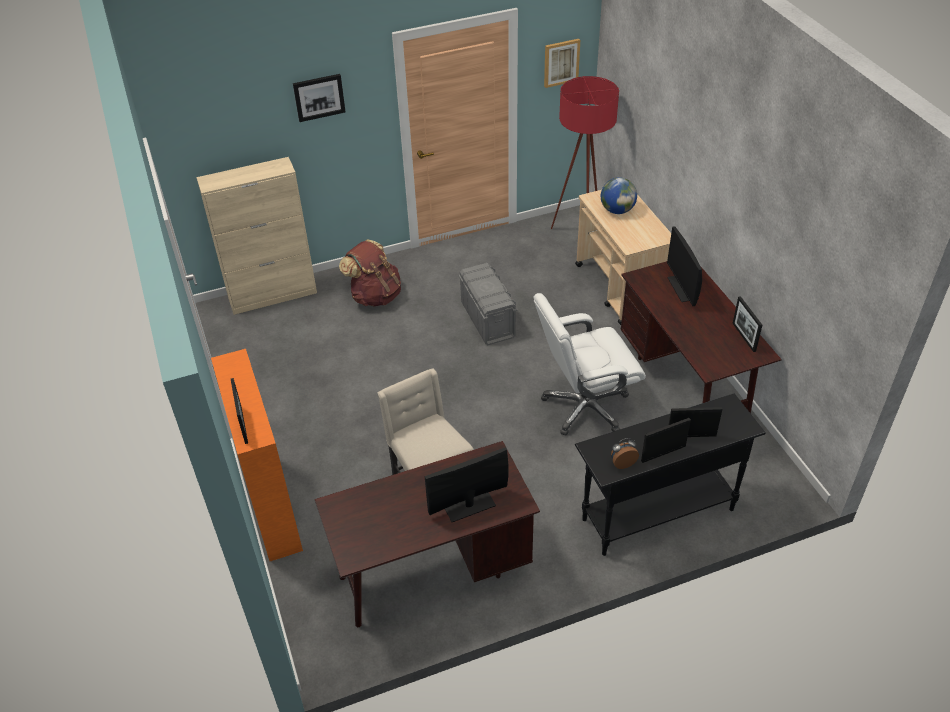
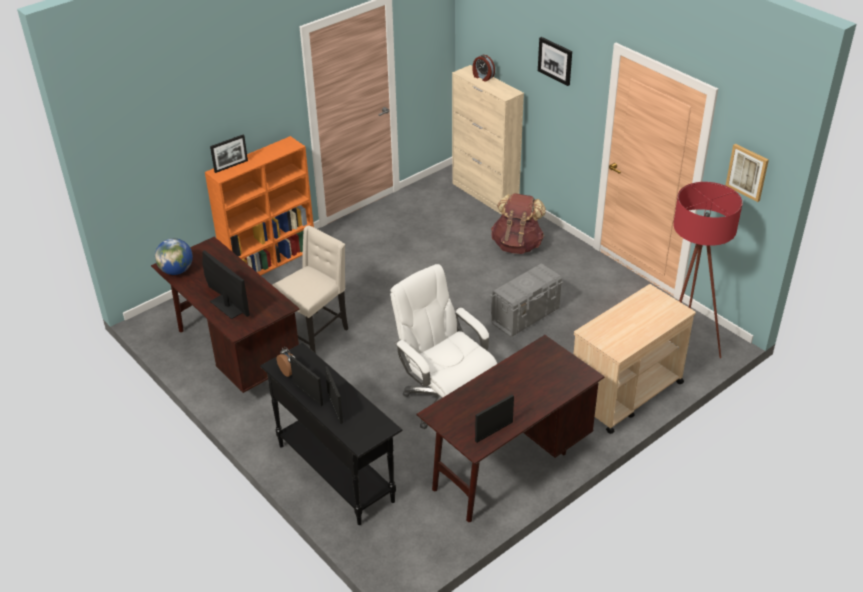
camera: 70 degrees right, 5 degrees down
(232, 174) = (482, 77): none -> alarm clock
(617, 210) = (642, 313): globe -> globe (176, 271)
(682, 288) = (546, 378): monitor -> none

